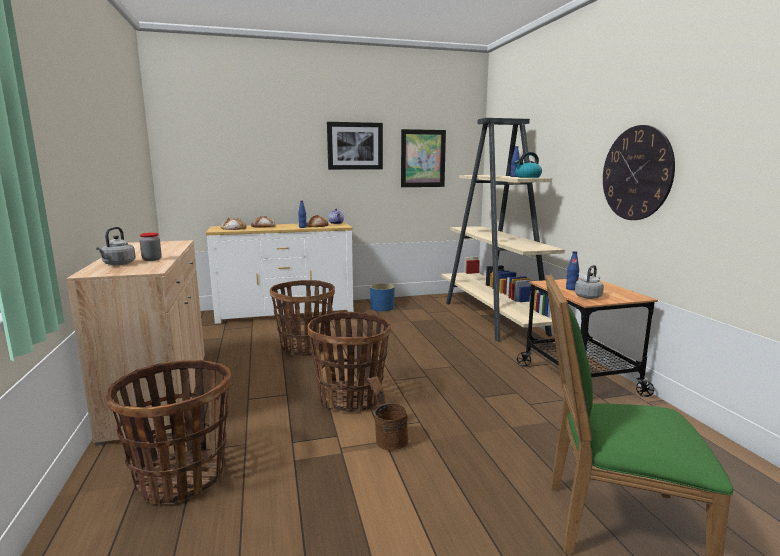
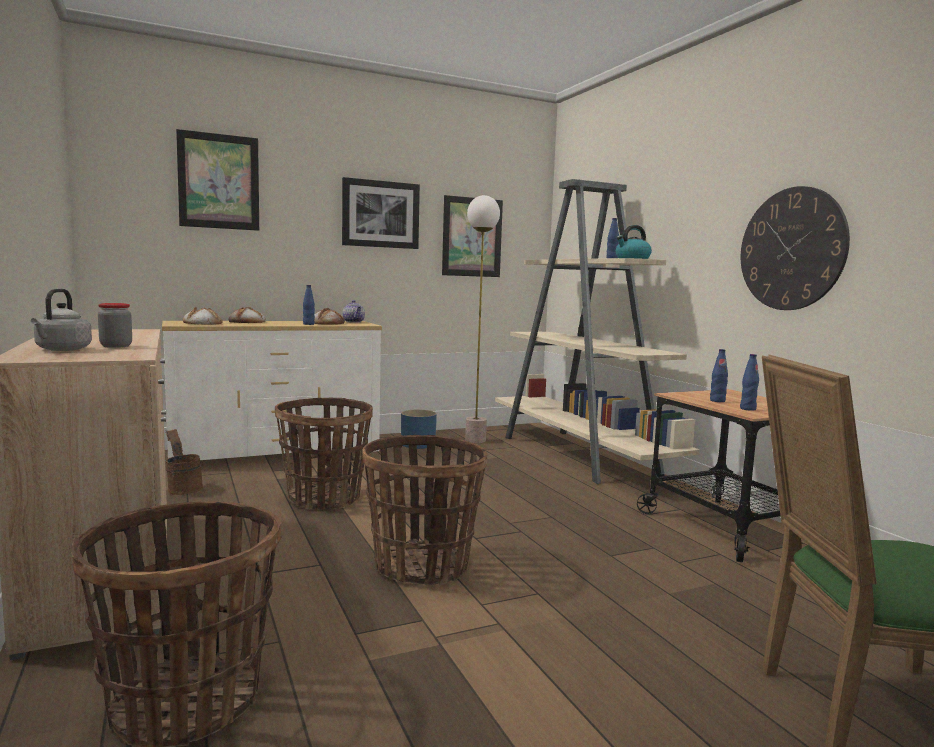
camera: 10 degrees left, 5 degrees down
(242, 130) = (219, 181): none -> picture
(388, 439) = (502, 619): brown bucket -> brown bucket (182, 488)
(424, 305) = (475, 440): none -> floor lamp
(588, 296) = (747, 409): grey kettle -> blue bottle

